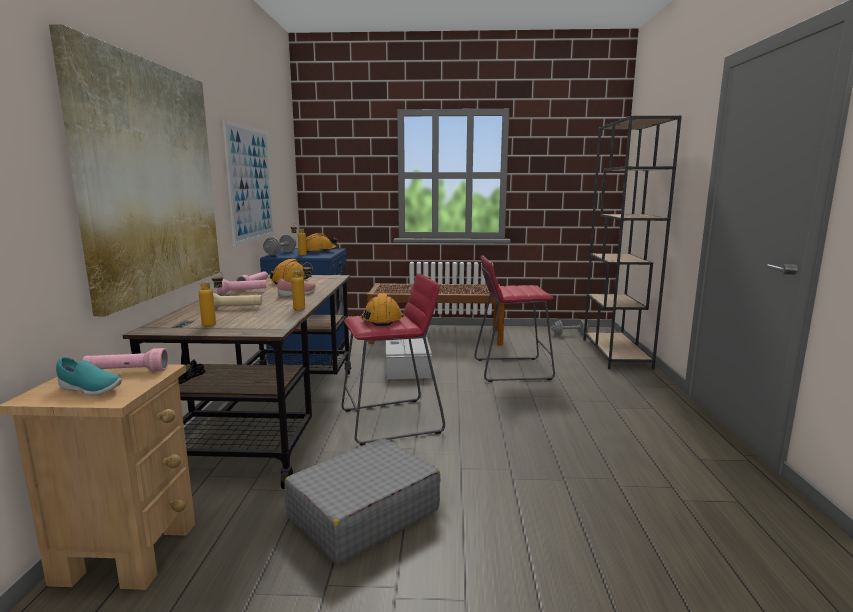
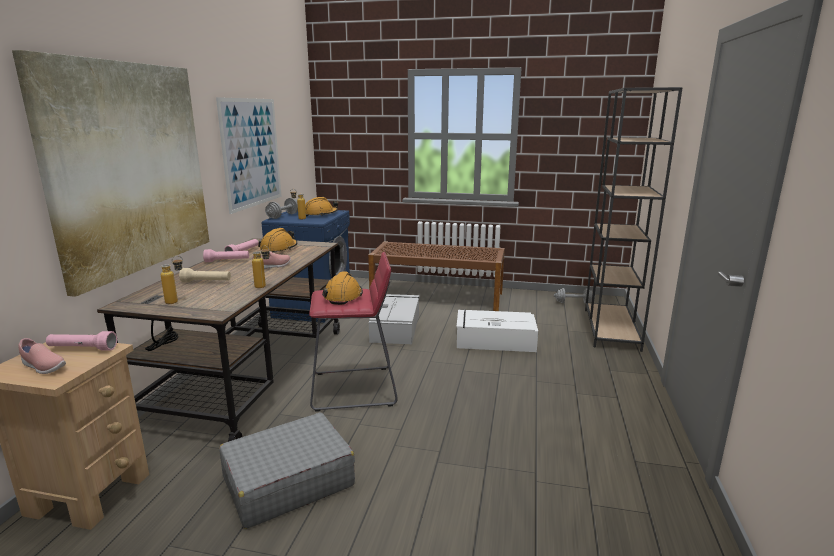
camera: 10 degrees right, 5 degrees up
(89, 390) = (43, 367): turquoise shoe -> pink shoe
(512, 369) = (494, 340): red stool -> white storage box

